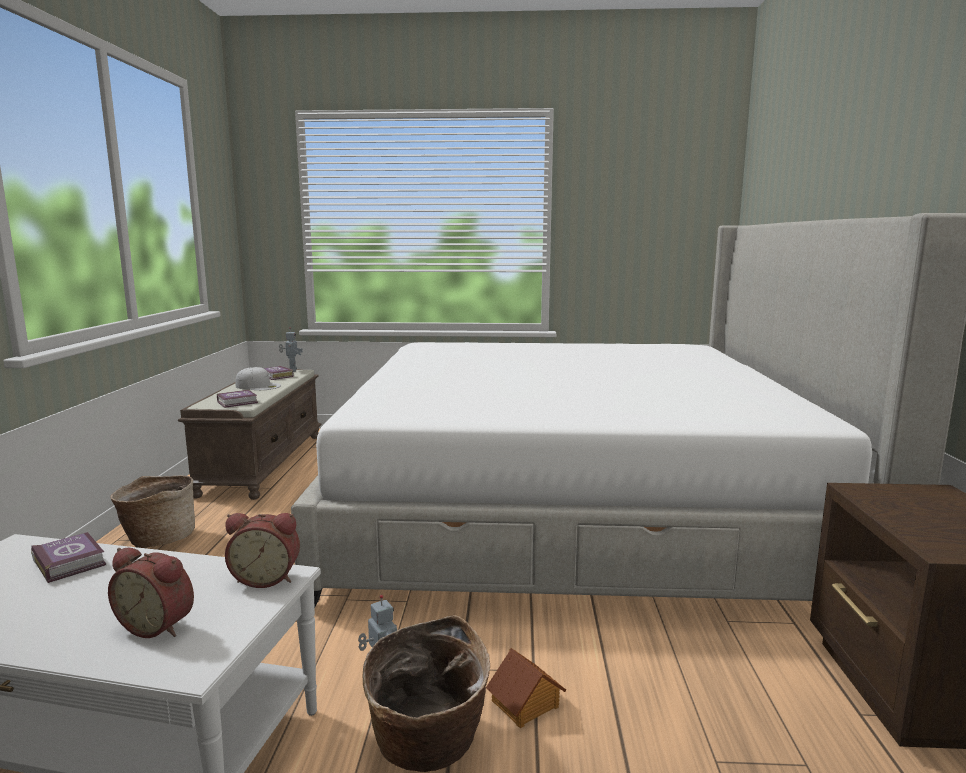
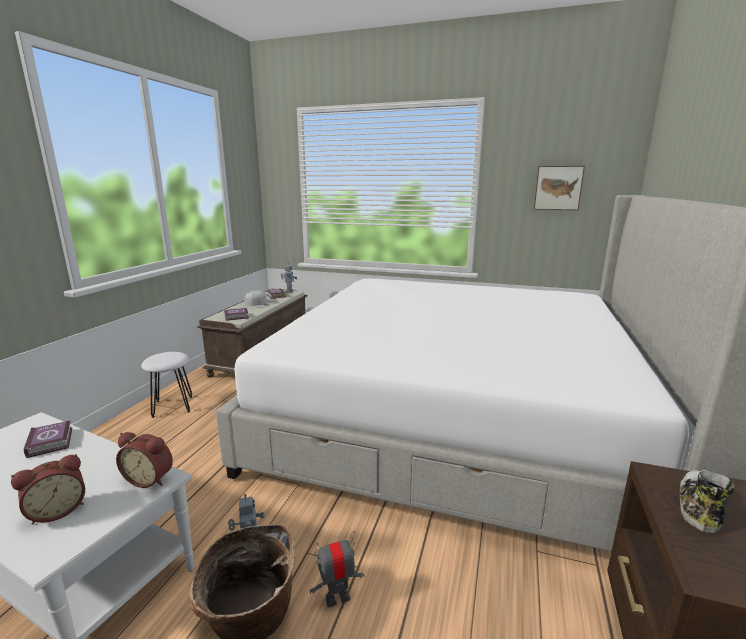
camera: 15 degrees right, 5 degrees up
(158, 538) = (173, 406): basket -> white stool
(159, 625) = (57, 510): alarm clock -> alarm clock turned 75 degrees counterclockwise
(525, 704) = (337, 598): toy house -> toy robot
(647, 220) = (558, 188): none -> picture
(907, 507) = (699, 507): none -> shoe

